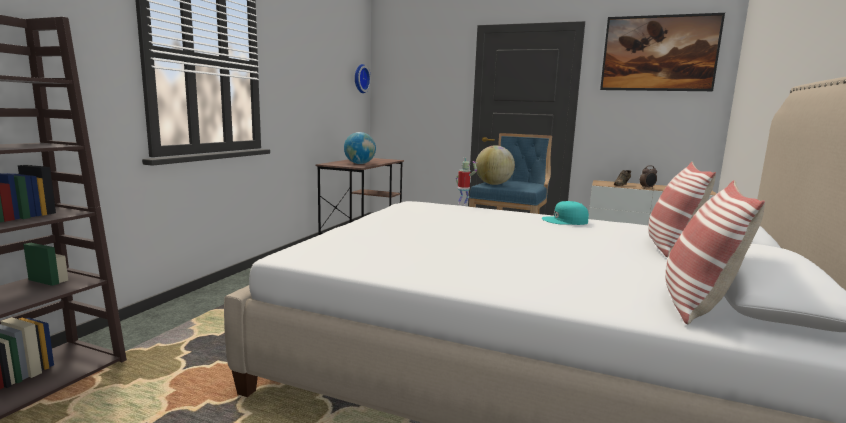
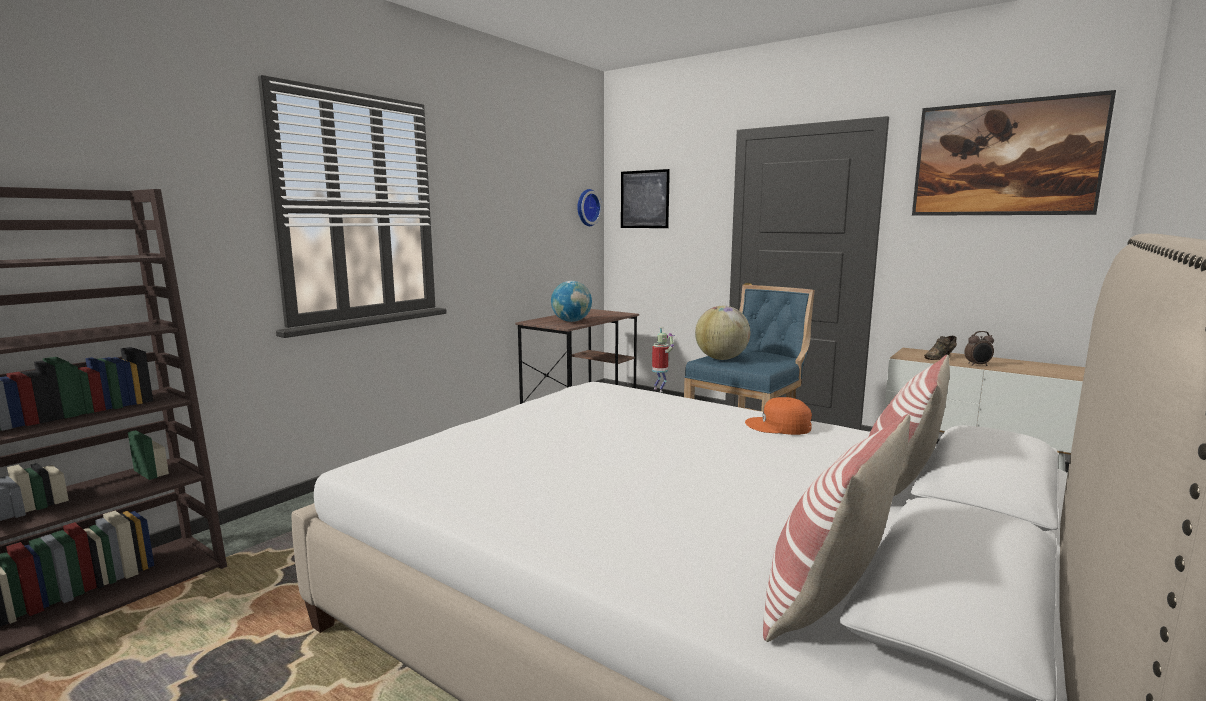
camera: 15 degrees right, 0 degrees up
(404, 74) = (644, 199): none -> picture
(565, 221) = (779, 426): turquoise cap -> orange cap

